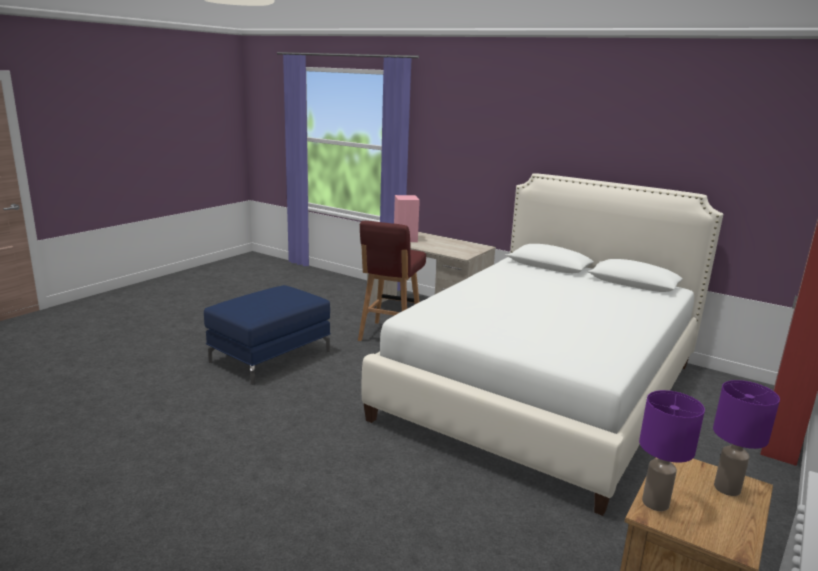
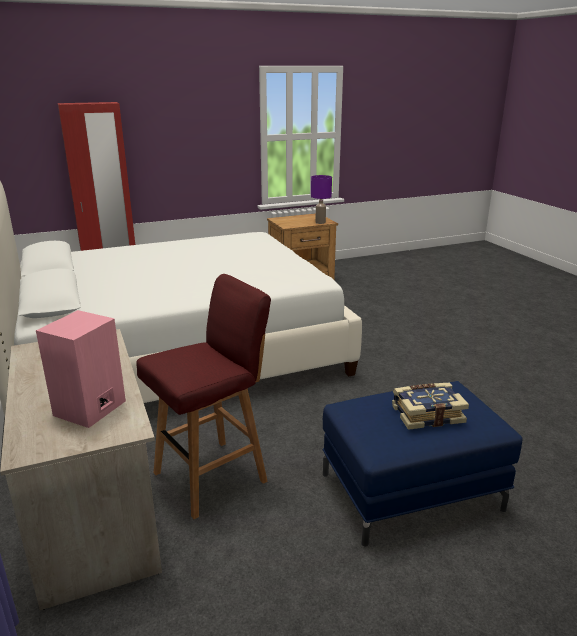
camera: 145 degrees left, 5 degrees up
(263, 299) = (427, 414): none -> book
(728, 488) = (286, 220): purple table lamp -> none

